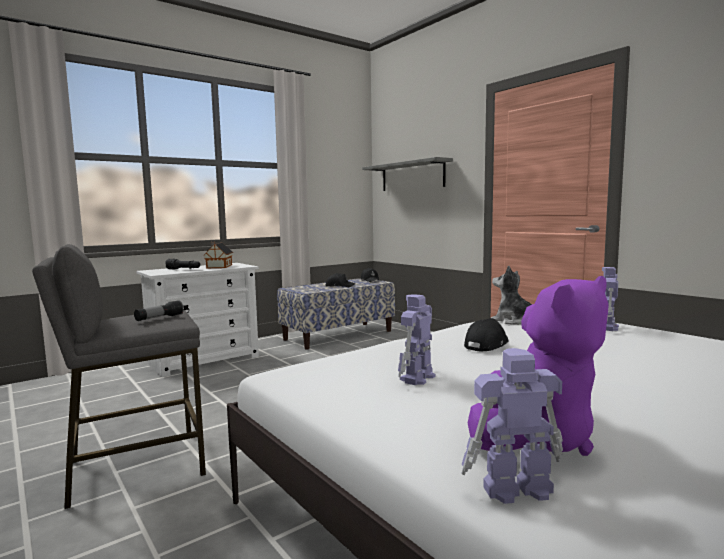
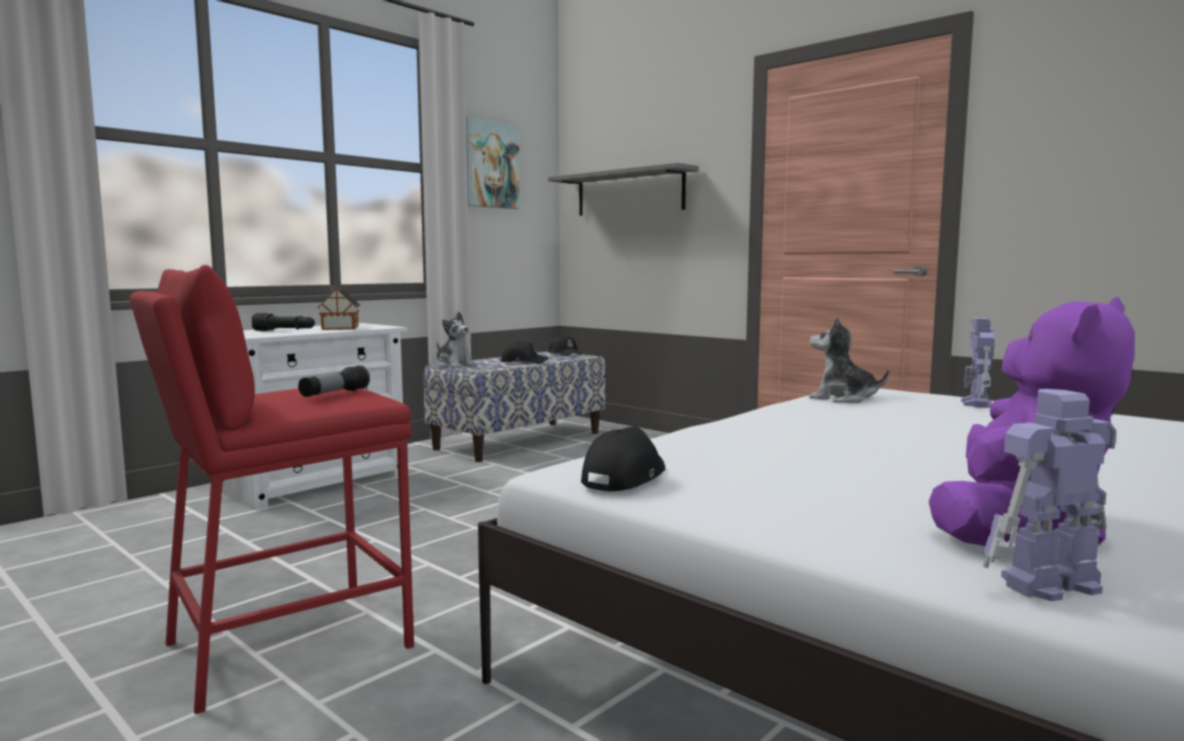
camera: 10 degrees left, 0 degrees up
(136, 467) = (287, 644): grey stool -> red stool
(295, 288) = (454, 365): none -> plush toy
(324, 161) = (491, 165): none -> picture
(417, 378) = (781, 469): toy robot -> none
(486, 344) = (835, 427): black cap -> black cap (624, 477)

